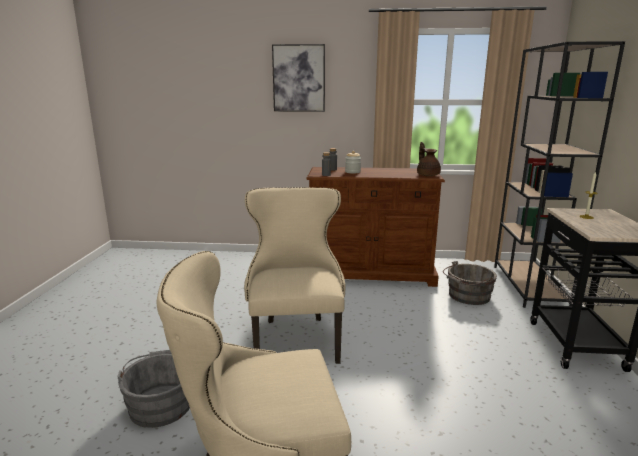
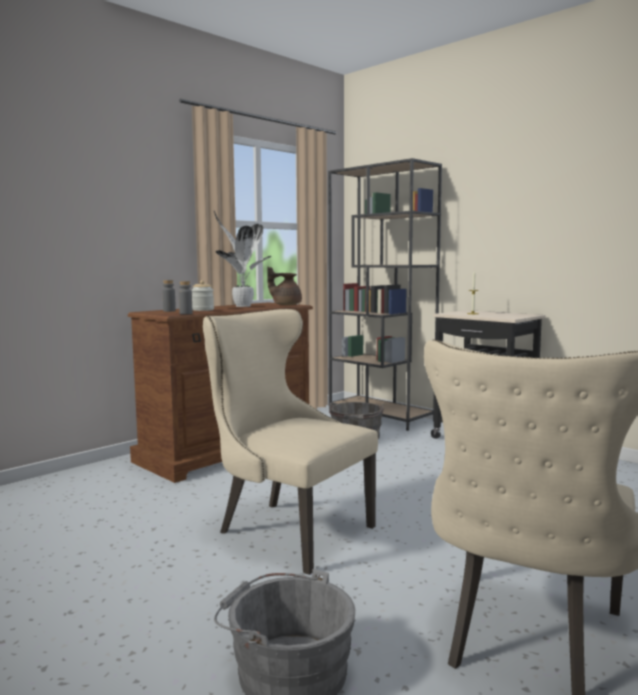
camera: 50 degrees left, 10 degrees down
(299, 78) = (83, 181): picture -> none
(393, 171) = (241, 306): none -> potted plant

